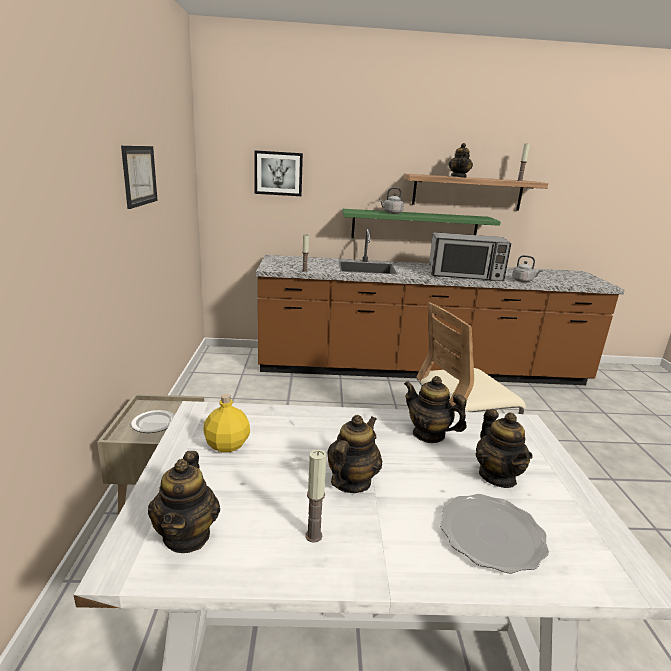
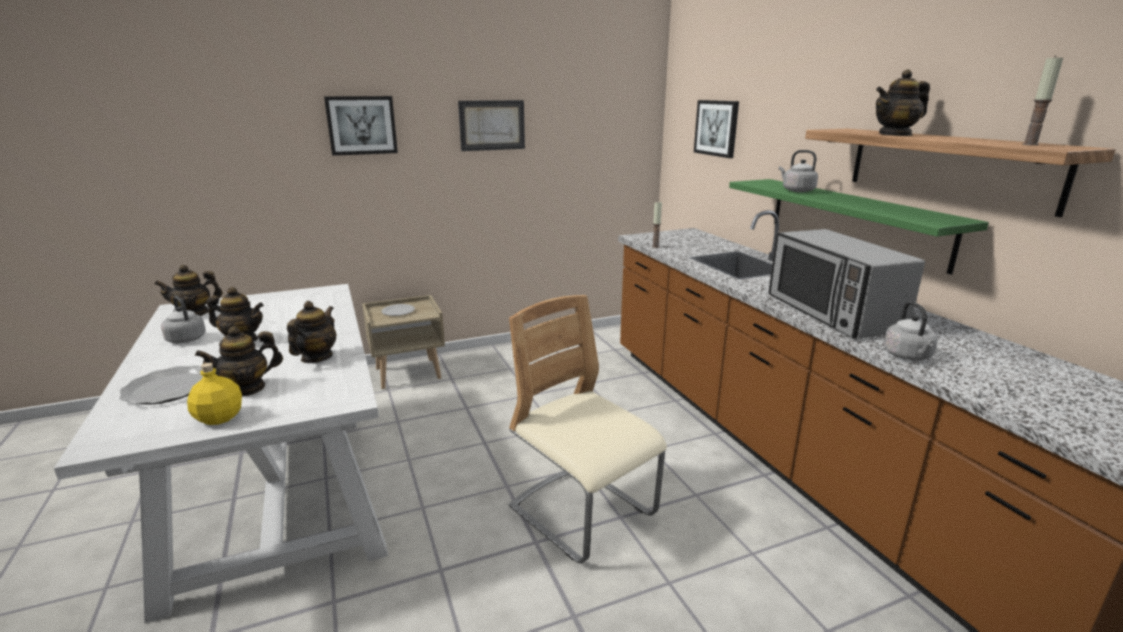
camera: 70 degrees right, 0 degrees up
(63, 181) = (361, 125): none -> picture
(227, 445) = (289, 303): yellow bottle -> yellow bottle (220, 417)
(314, 536) = (185, 338): candle -> grey kettle

